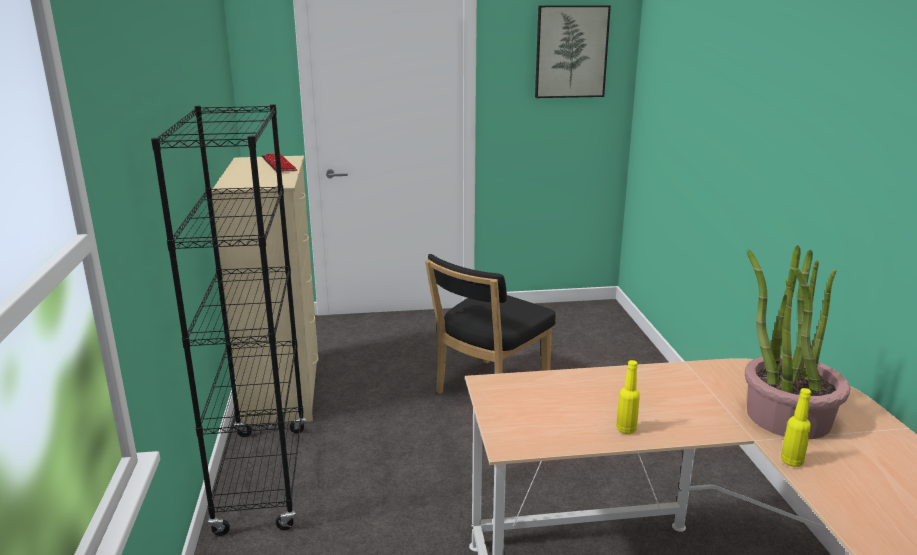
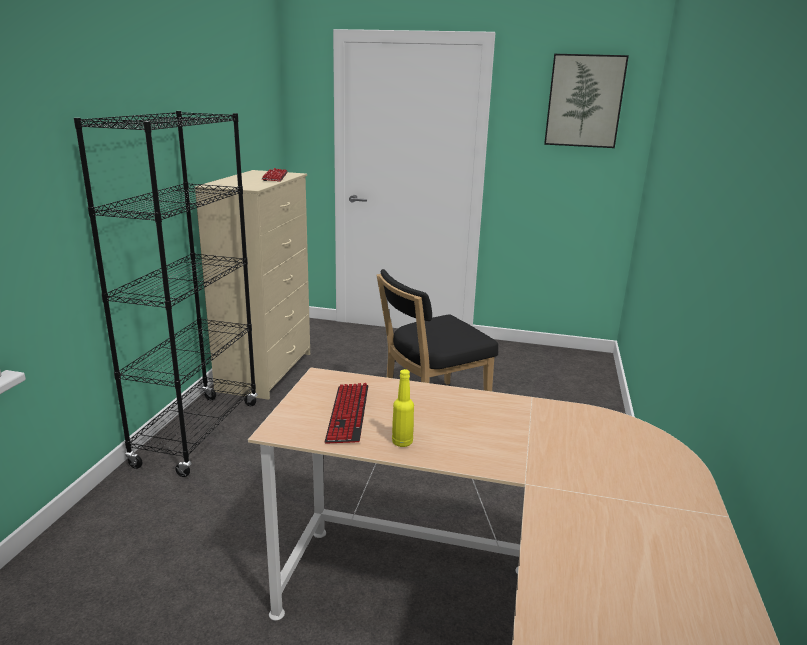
camera: 20 degrees right, 0 degrees up
(552, 415) = (348, 414): none -> keyboard
(787, 416) = (588, 470): potted plant -> none
(791, 461) = (543, 514): yellow bottle -> none

